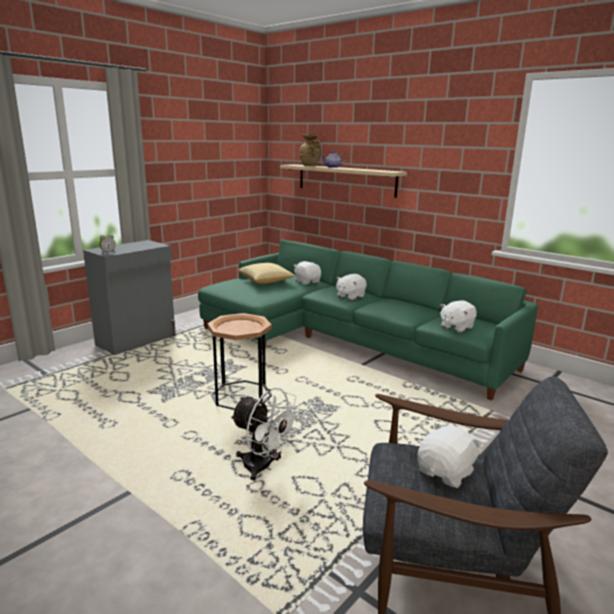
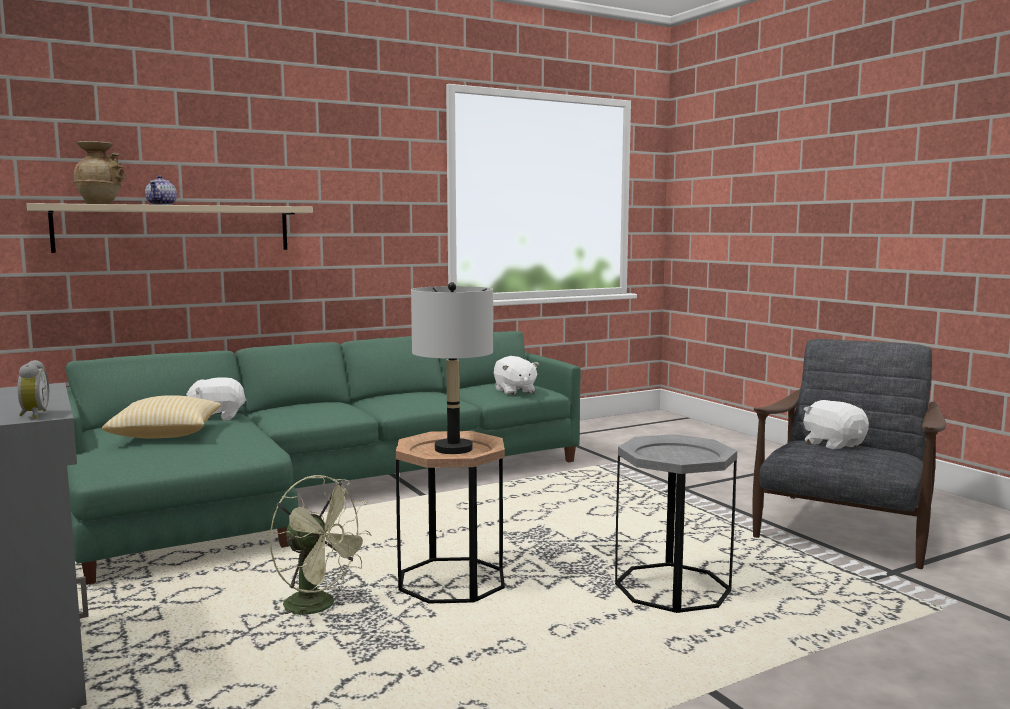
camera: 70 degrees left, 10 degrees down
(200, 372) = (319, 607): none -> green fan
(243, 327) = (453, 449): none -> grey table lamp
(263, 467) = (672, 588): white fan -> grey side table
(350, 296) = (335, 408): white plush toy -> none

